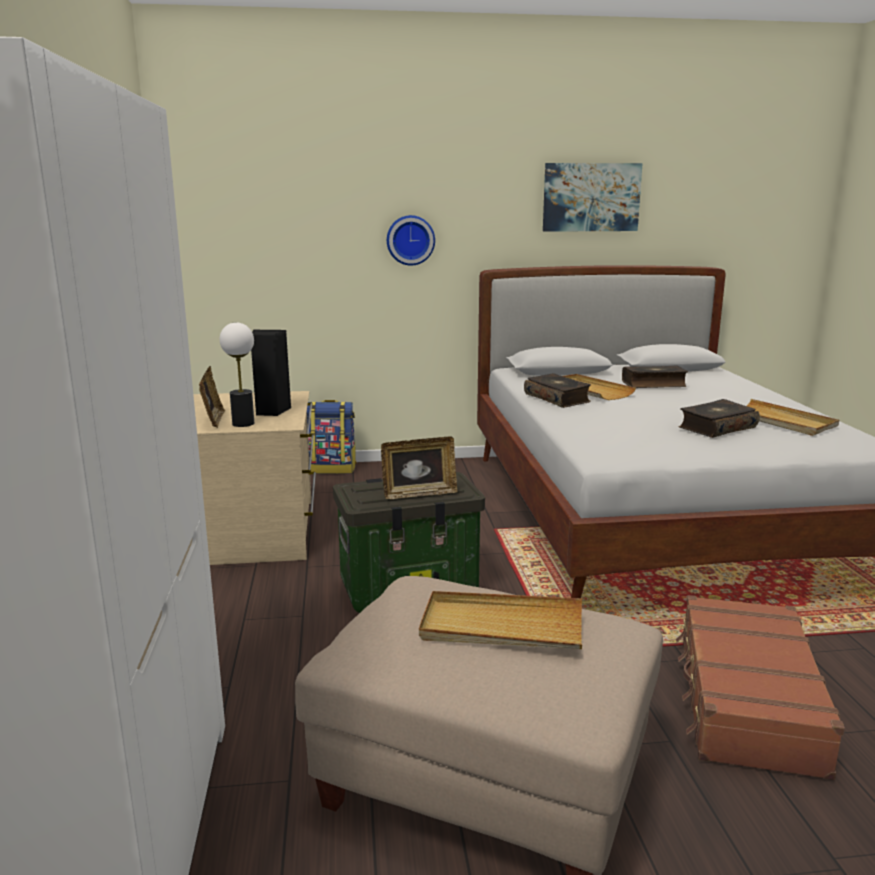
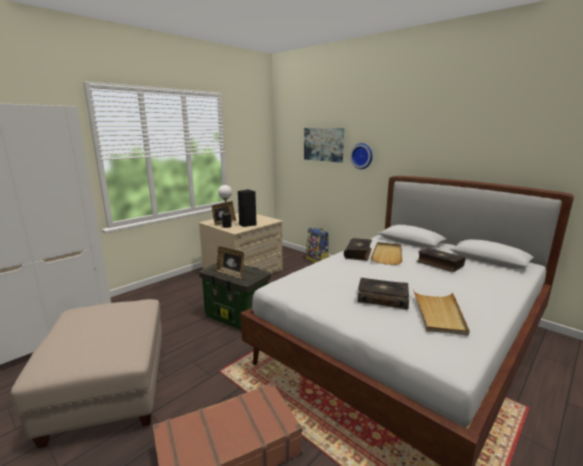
camera: 50 degrees right, 0 degrees up
(501, 627) = (104, 328): beige tray -> none
(591, 197) = (468, 135): picture -> picture (323, 144)

